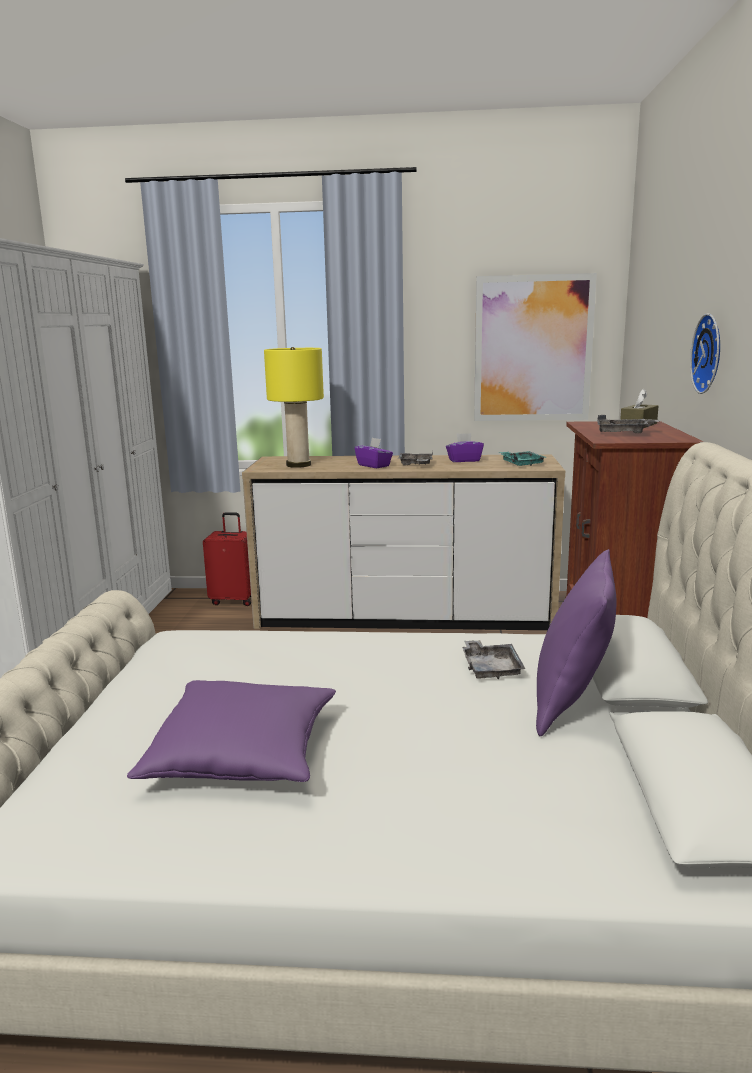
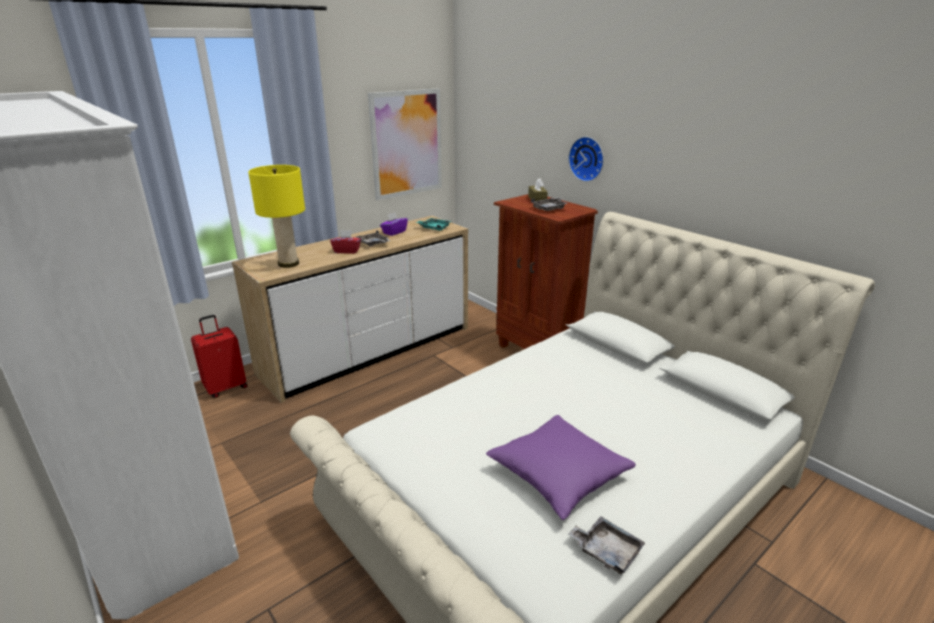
camera: 45 degrees left, 10 degrees up
(374, 465) = (347, 251): purple tissue box -> red tissue box
(491, 668) = (568, 367): grey tray -> grey tray (606, 550)
(572, 703) = (625, 369): purple pillow -> none

